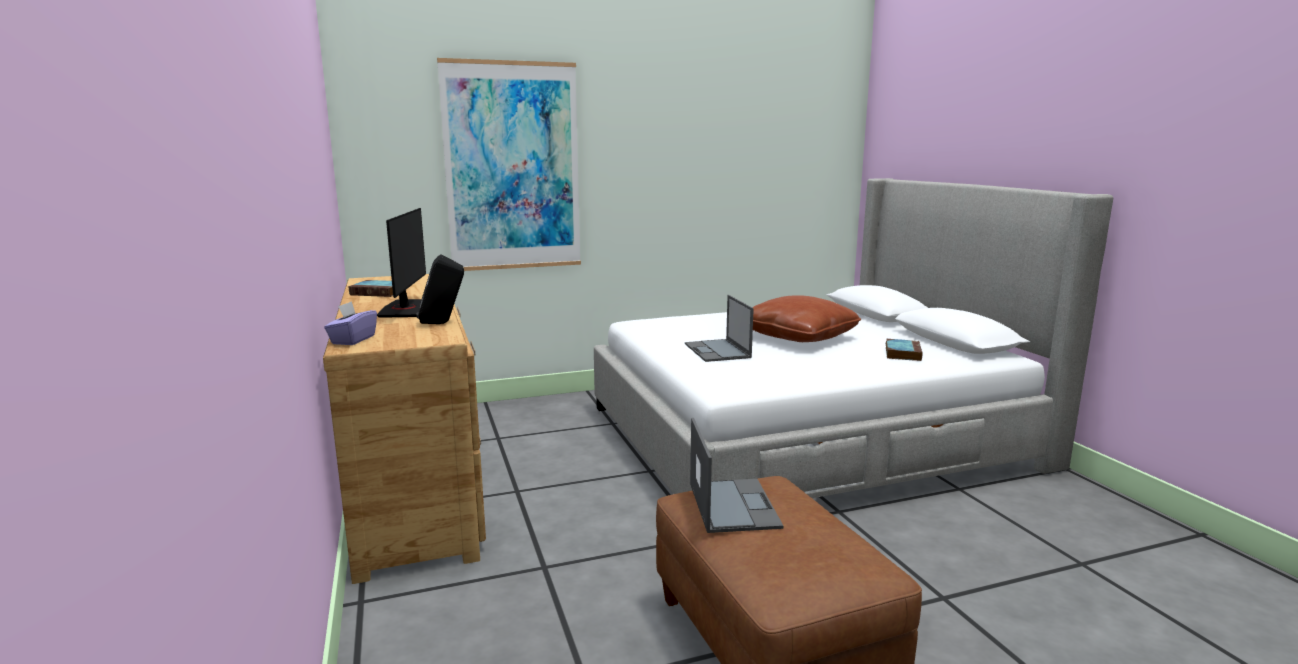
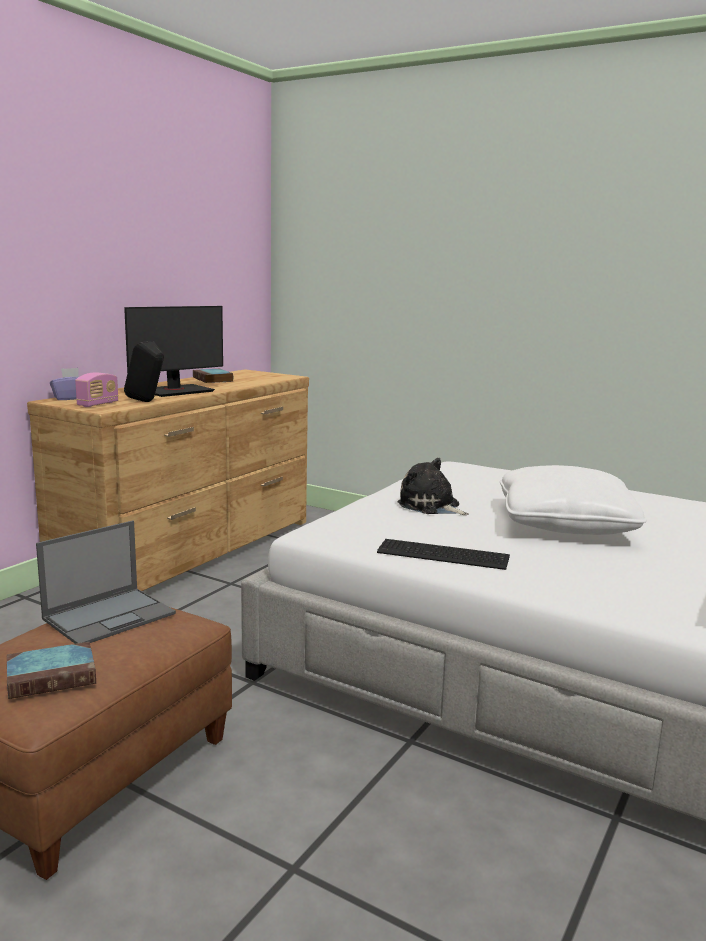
camera: 50 degrees right, 0 degrees up
(414, 337) = (98, 404): none -> radio
(513, 167) = (408, 280): picture -> none
(718, 351) = (431, 506): laptop -> plush toy
(798, 337) = (564, 524): brown pillow -> white pillow
(816, 373) = (444, 555): none -> keyboard
(902, 353) = (631, 581): book -> book (53, 676)

